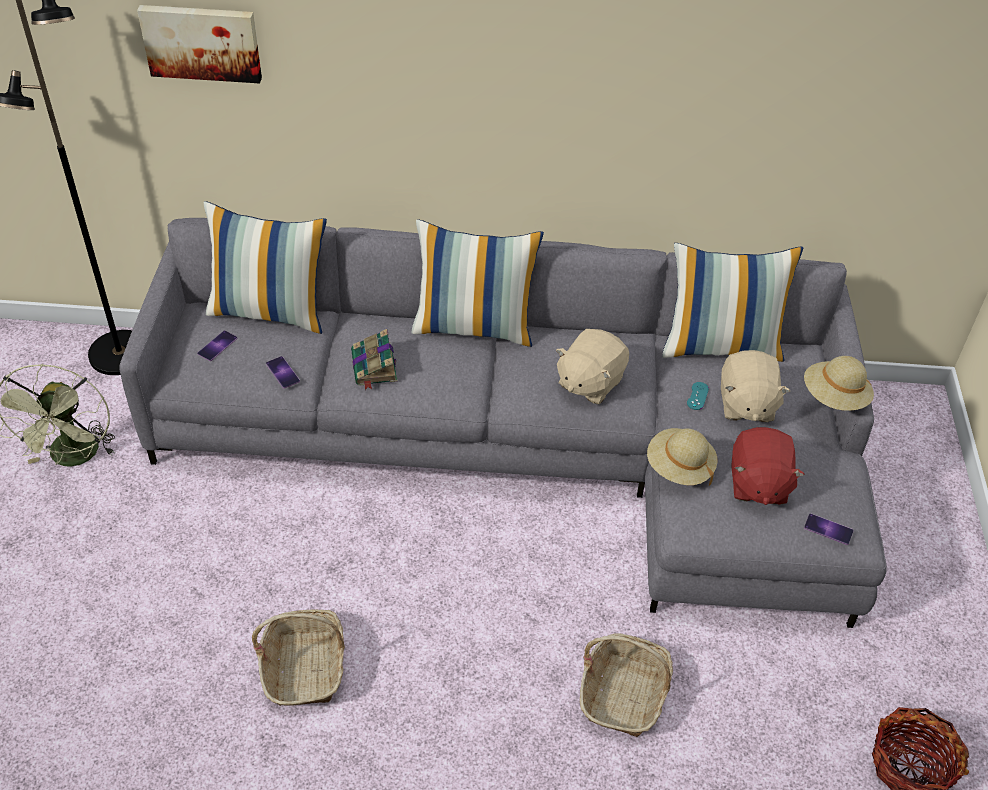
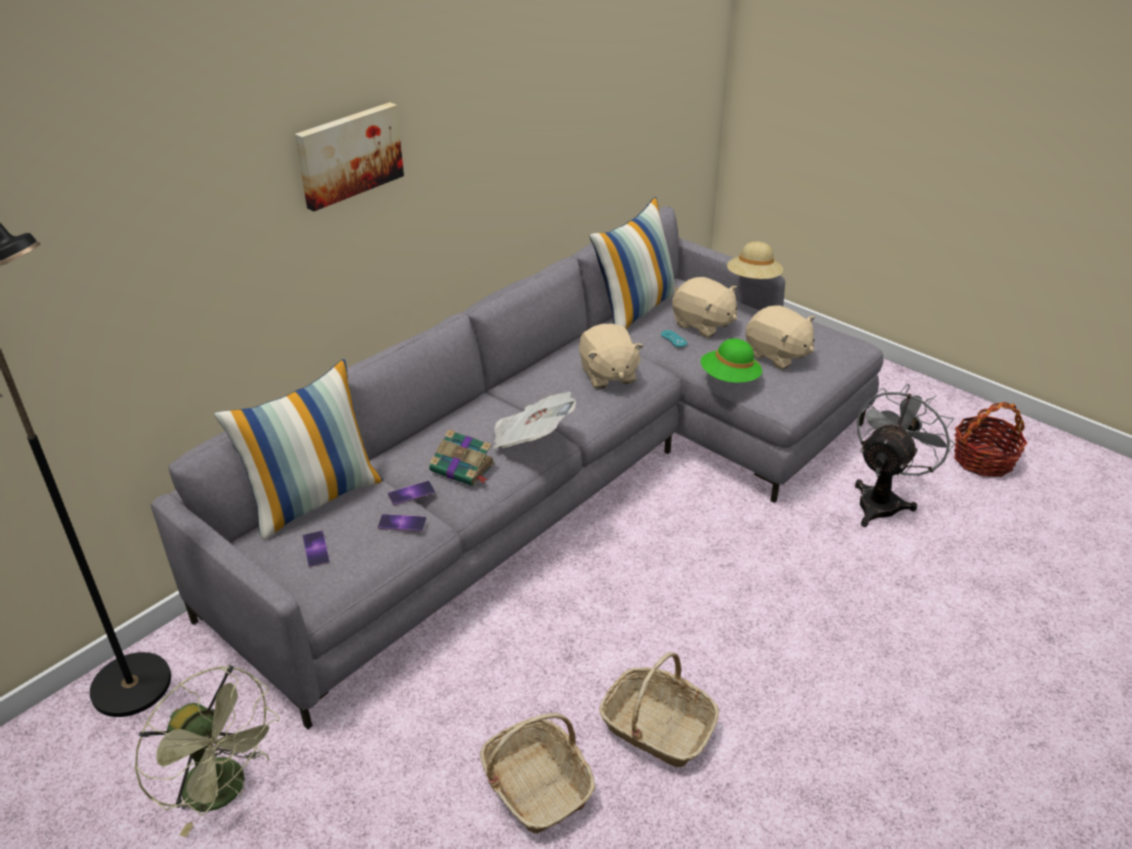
camera: 50 degrees left, 10 degrees down
(202, 42) = (146, 233): picture -> picture (348, 154)
(449, 384) = (531, 438): none -> newspaper
(474, 326) = (481, 400): pillow -> none
(624, 693) = (833, 553): basket -> basket (536, 785)
(679, 468) = (729, 379): beige hat -> green hat
(744, 700) = (883, 500): none -> grey fan
(757, 484) = (777, 355): red plush toy -> beige plush toy
(828, 529) = (841, 349): phone -> phone (411, 493)

